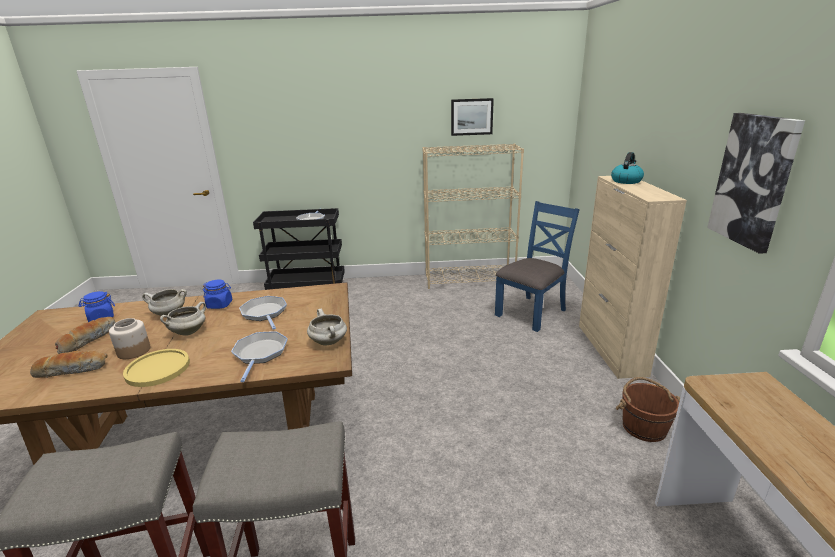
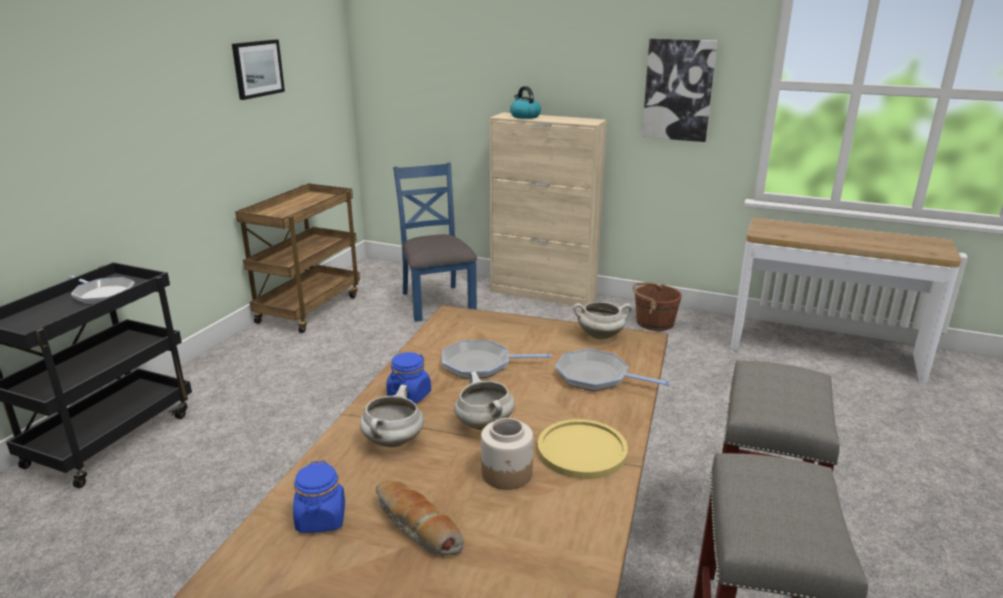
camera: 65 degrees left, 0 degrees up
(73, 370) = (526, 534): bread -> none
(470, 279) = (309, 308): beige bookcase -> brown cart

